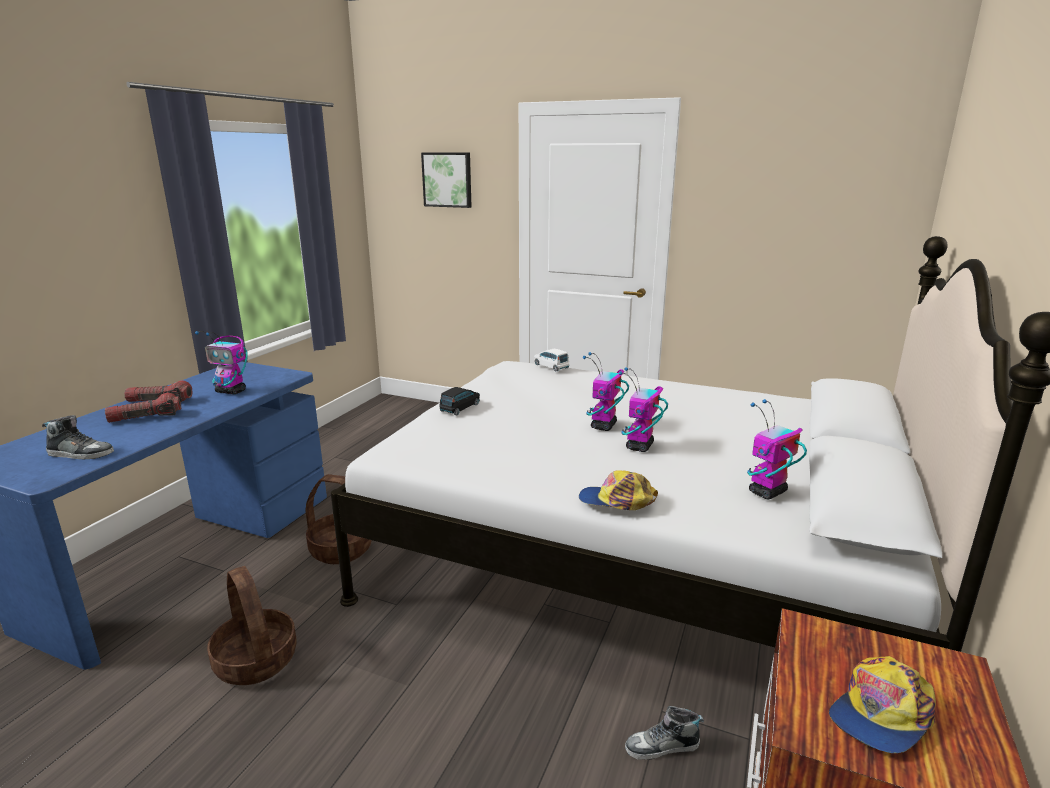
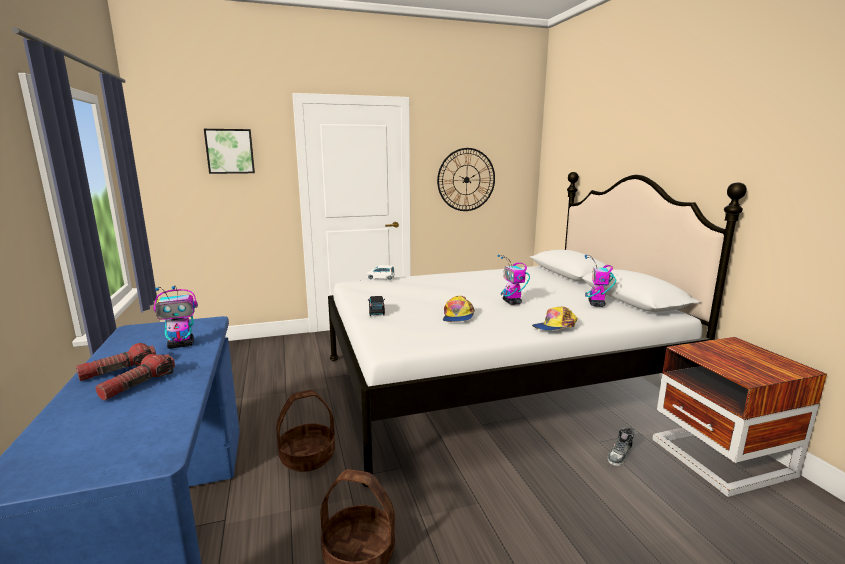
camera: 40 degrees left, 5 degrees down
(81, 454) = (141, 429): shoe -> none
(603, 426) = (477, 298): toy robot -> none
(769, 233) = (466, 180): none -> wall clock
(881, 713) = (749, 364): cap -> cap (458, 316)

